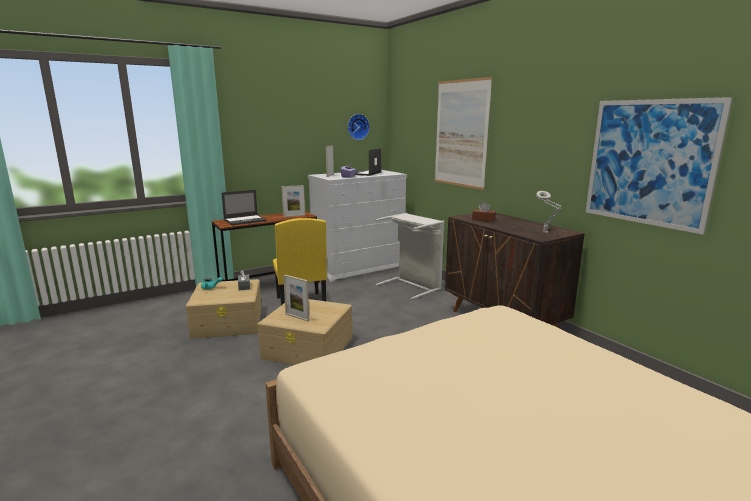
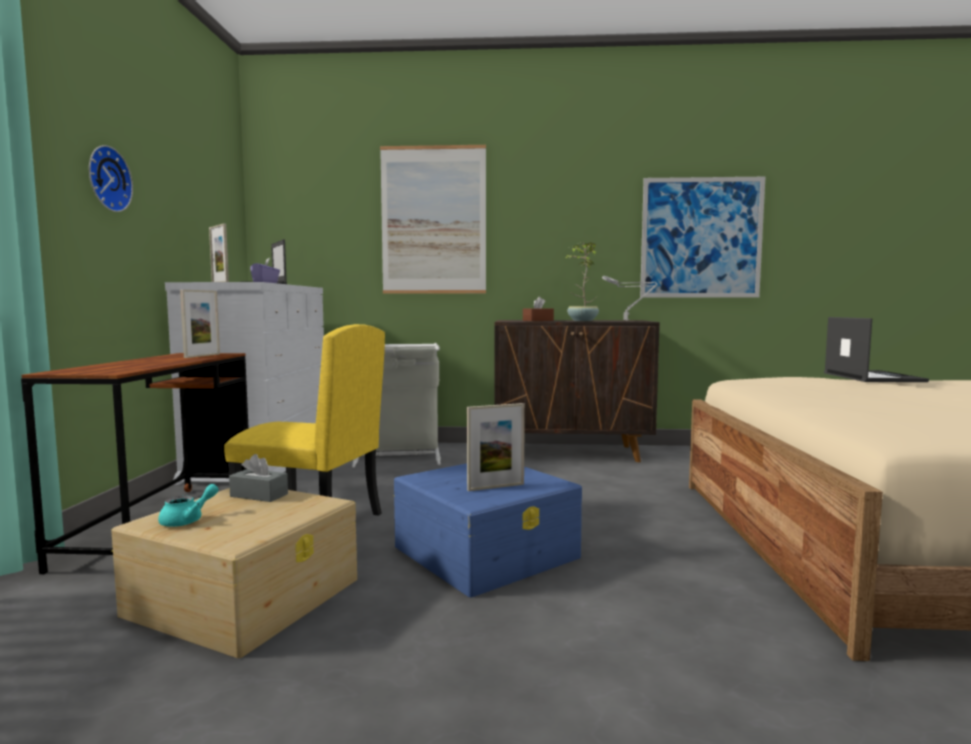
camera: 55 degrees left, 10 degrees down
(245, 220) = (122, 366): laptop -> laptop (871, 377)
(309, 347) = (487, 551): beige storage box -> blue storage box
(357, 127) = (217, 205): wall clock -> wall clock (106, 179)
(505, 226) = (582, 321): none -> potted plant

